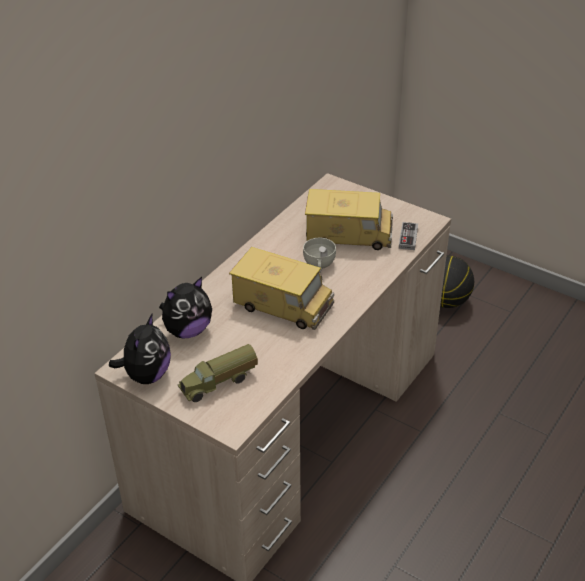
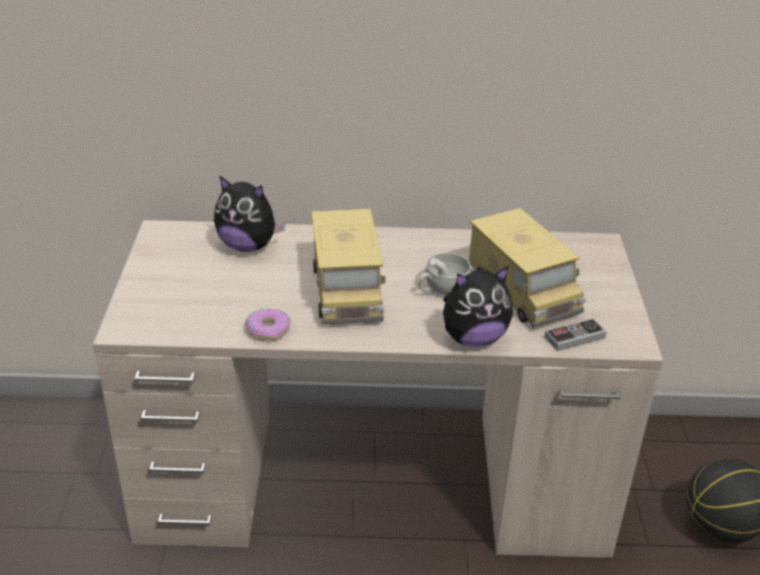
camera: 55 degrees right, 5 degrees down
(146, 375) = (162, 248): plush toy -> plush toy (473, 338)
(219, 383) = (184, 295): toy truck -> none
(295, 357) = (268, 329): none -> donut

